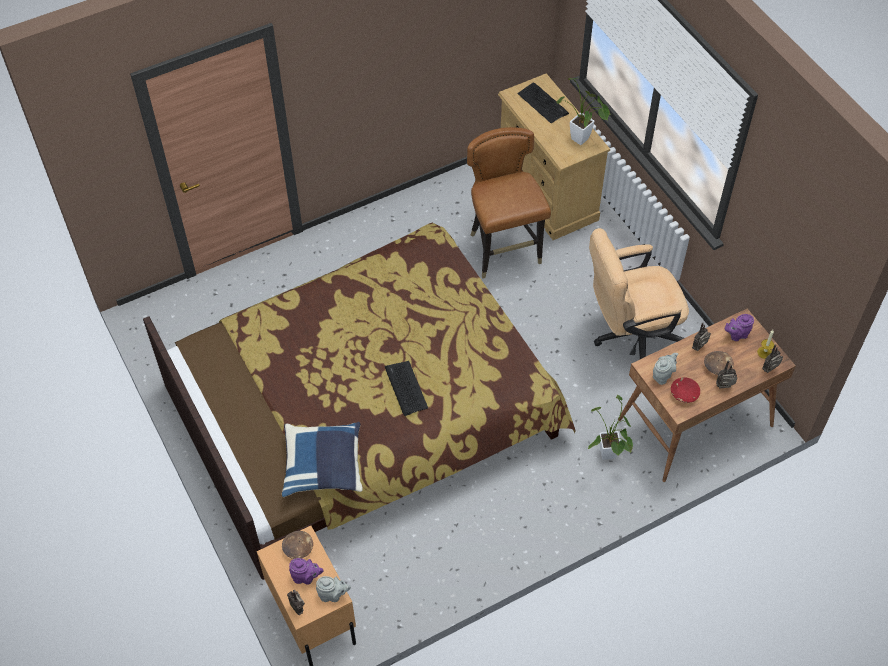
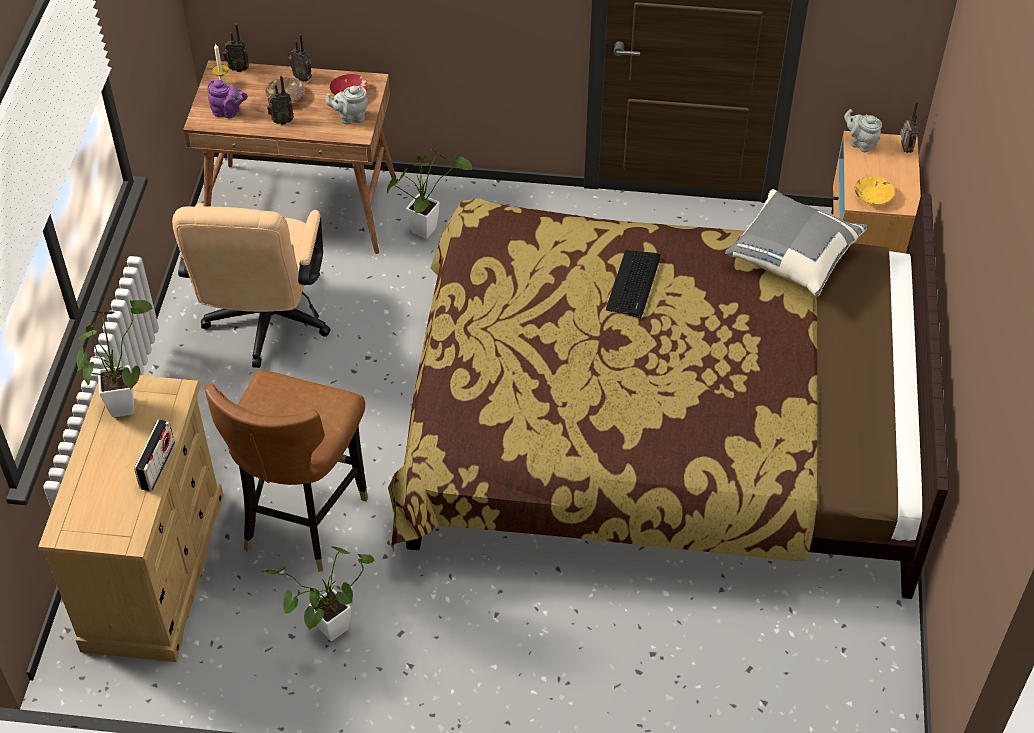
camera: 145 degrees left, 5 degrees down
(298, 548) = (872, 196): brown bowl -> yellow bowl
(306, 577) = (880, 169): purple teapot -> none
(324, 467) = (792, 256): blue pillow -> grey pillow
(442, 212) = (327, 633): none -> potted plant
(534, 125) = (157, 466): none -> radio
(543, 103) = (104, 495): keyboard -> none
(630, 336) = (266, 326): beige office chair -> beige office chair turned 75 degrees clockwise

